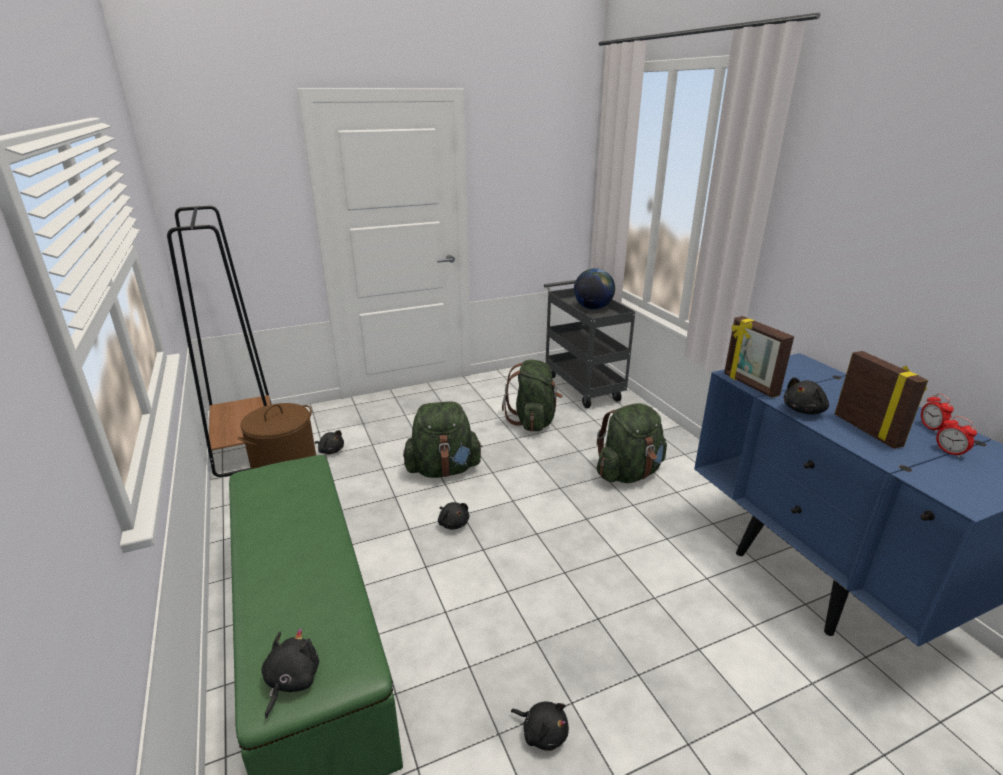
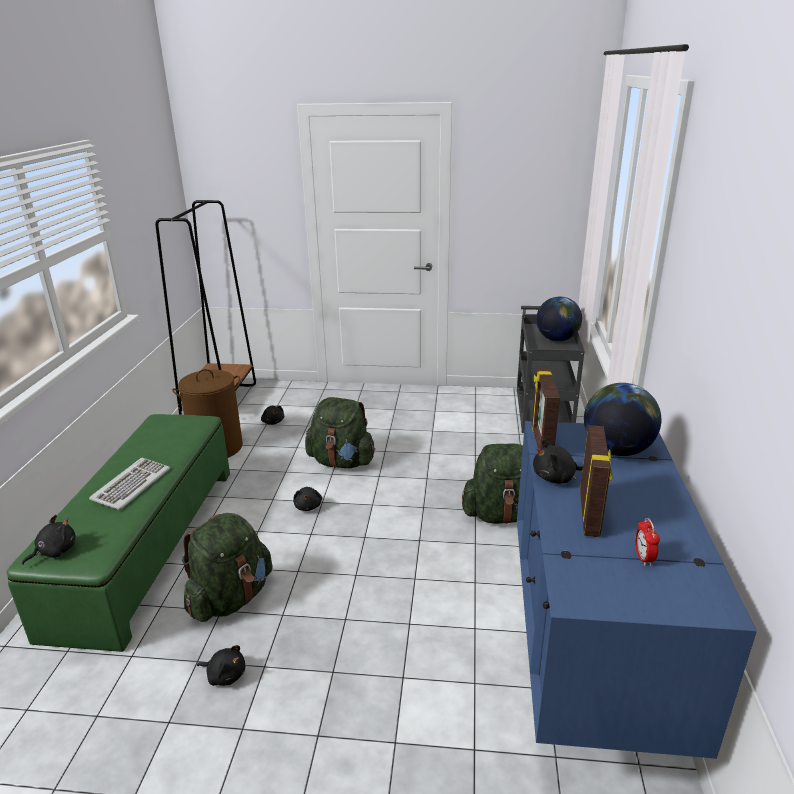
camera: 30 degrees right, 0 degrees up
(304, 562) = (131, 485): none -> keyboard
(533, 421) = (460, 442): green backpack -> green backpack (231, 598)
(542, 732) = (225, 675): black plush toy -> black plush toy turned 45 degrees counterclockwise
(806, 377) = (616, 450): none -> globe
(931, 428) = (668, 532): alarm clock -> none

